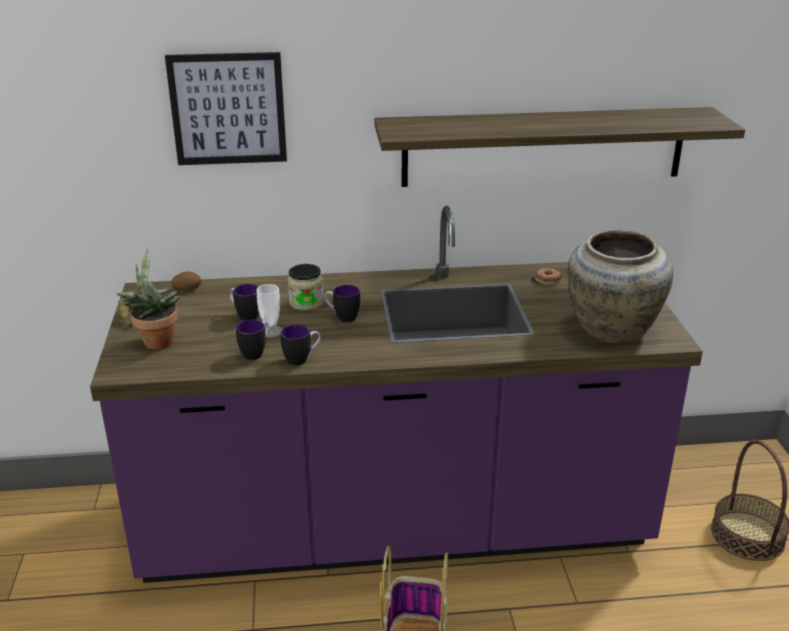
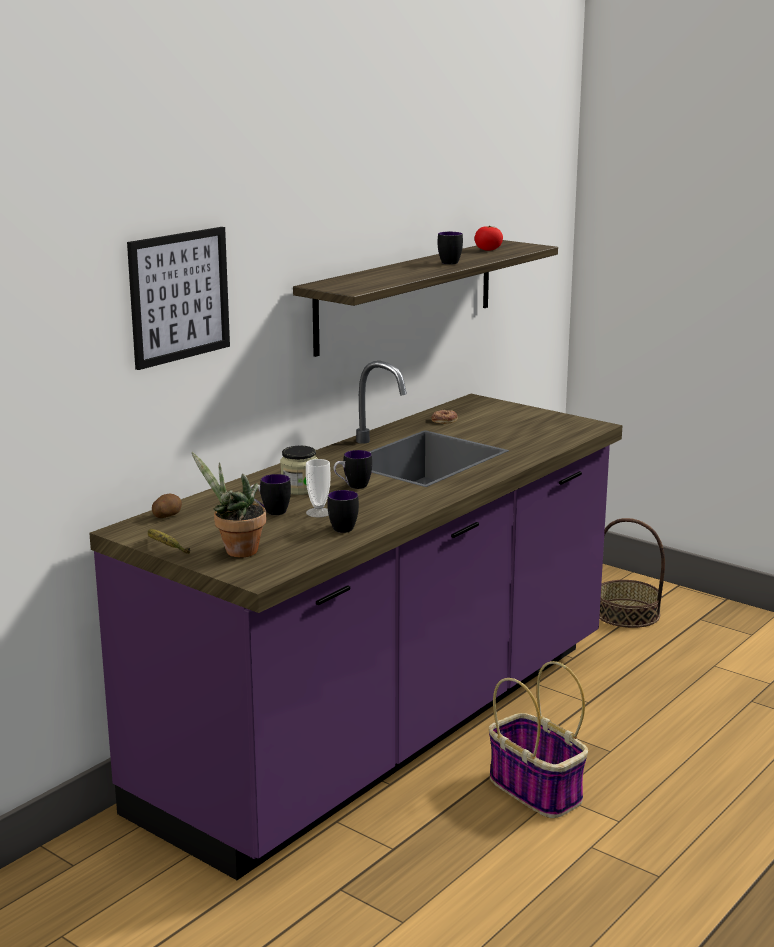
camera: 45 degrees left, 10 degrees down
(302, 359) = (387, 517): mug -> mug (451, 262)
(610, 329) = (548, 432): beige vase -> none
(658, 116) = (488, 249): none -> tomato

